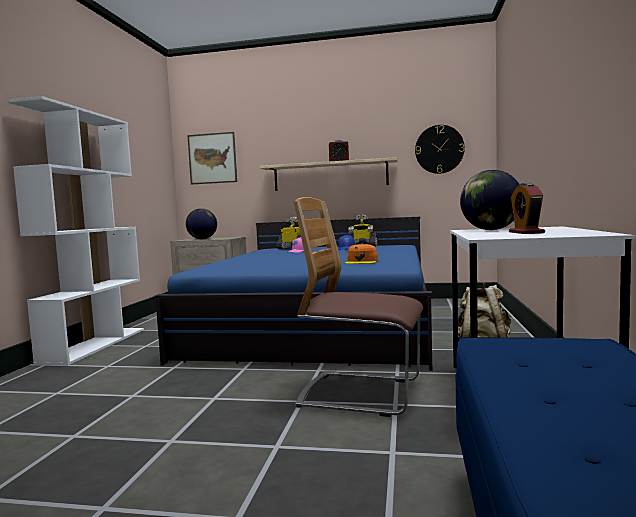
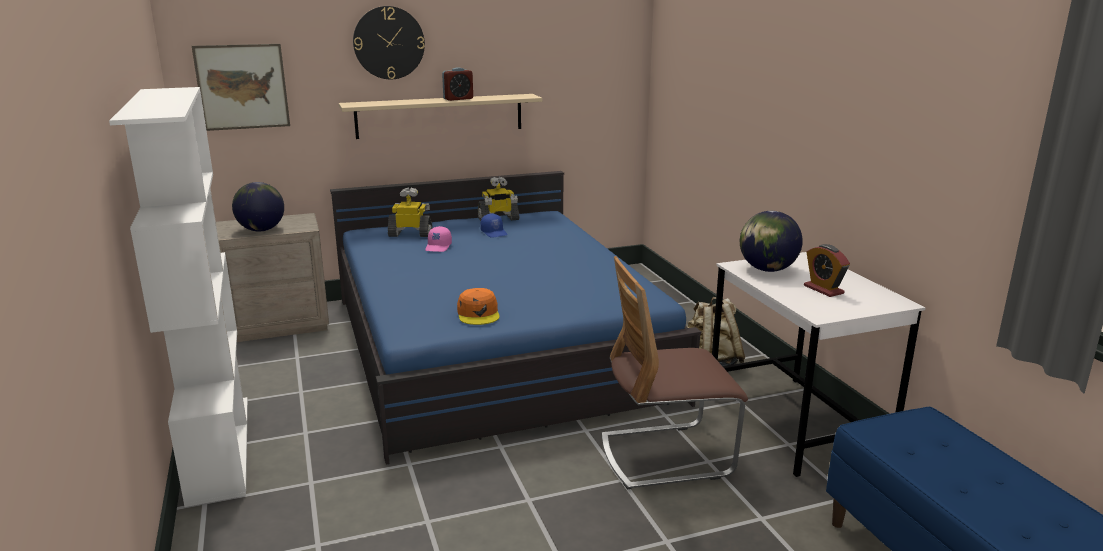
camera: 30 degrees left, 15 degrees up
(361, 262) = (591, 287): orange cap -> orange cap (478, 314)
(439, 149) = (585, 81): wall clock -> wall clock (389, 43)

